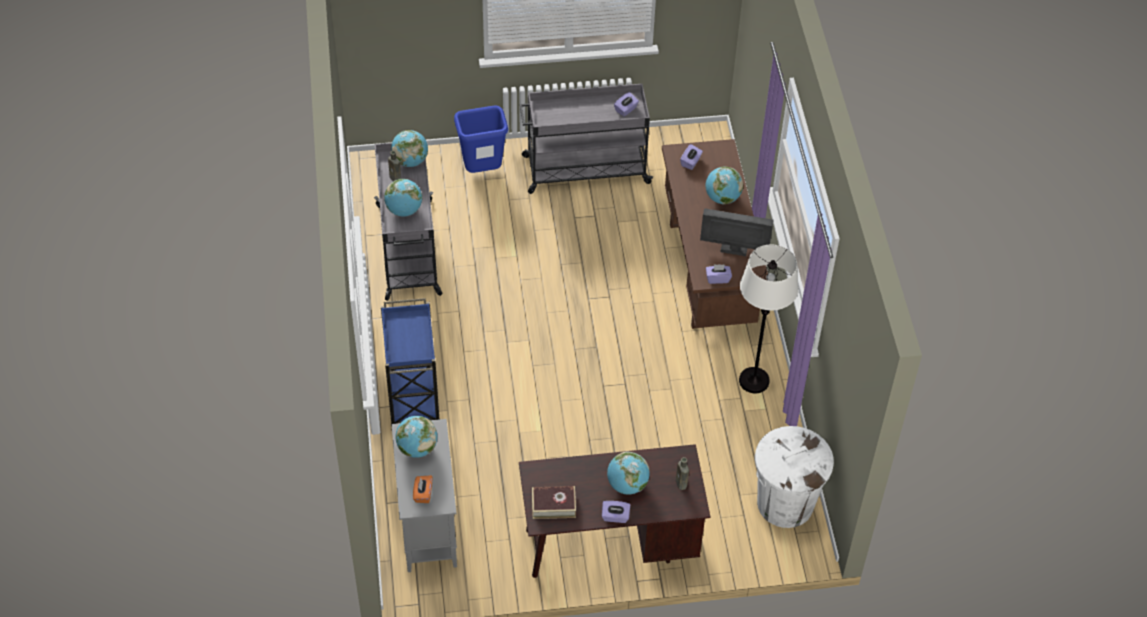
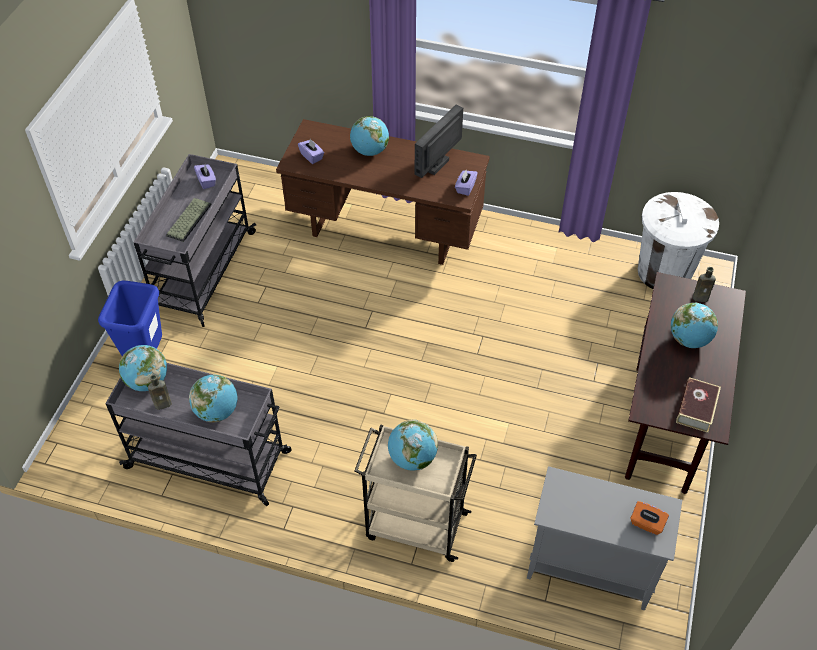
camera: 65 degrees left, 0 degrees up
(413, 398) = (414, 525): blue cart -> beige cart
(417, 448) = (579, 508): globe -> globe (412, 458)
(578, 116) = (188, 219): none -> keyboard
(615, 517) = (725, 362): purple tissue box -> none
(754, 381) = (523, 244): white floor lamp -> none

